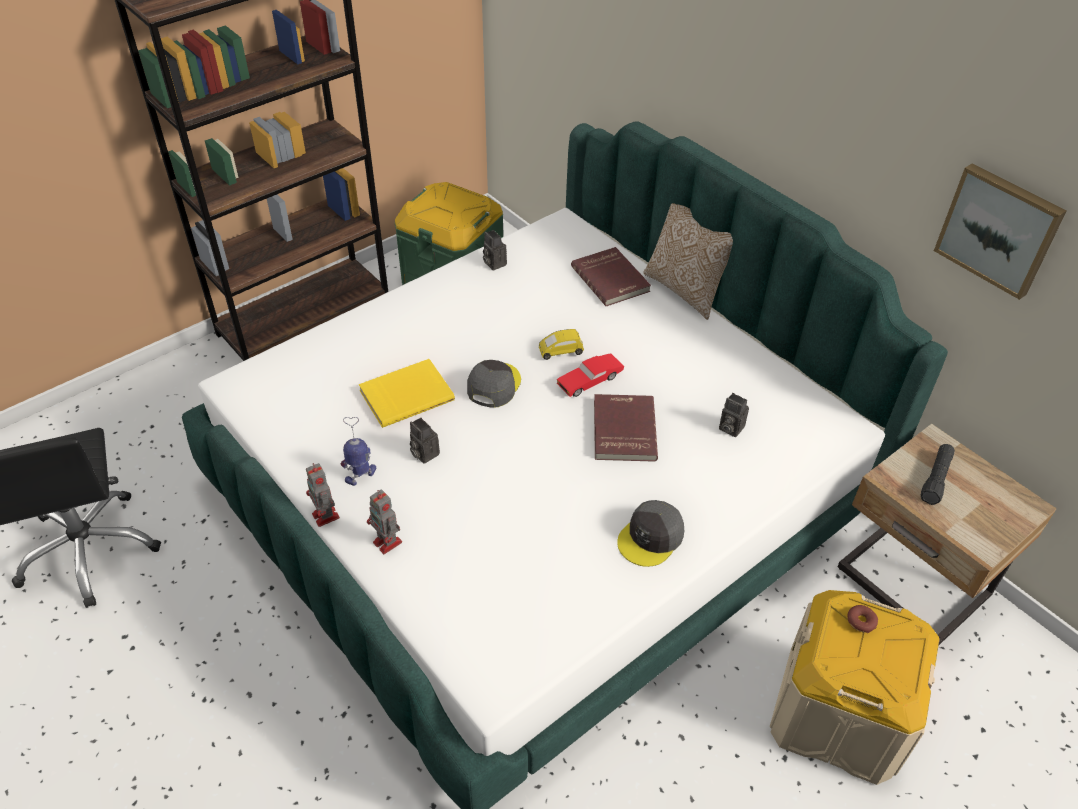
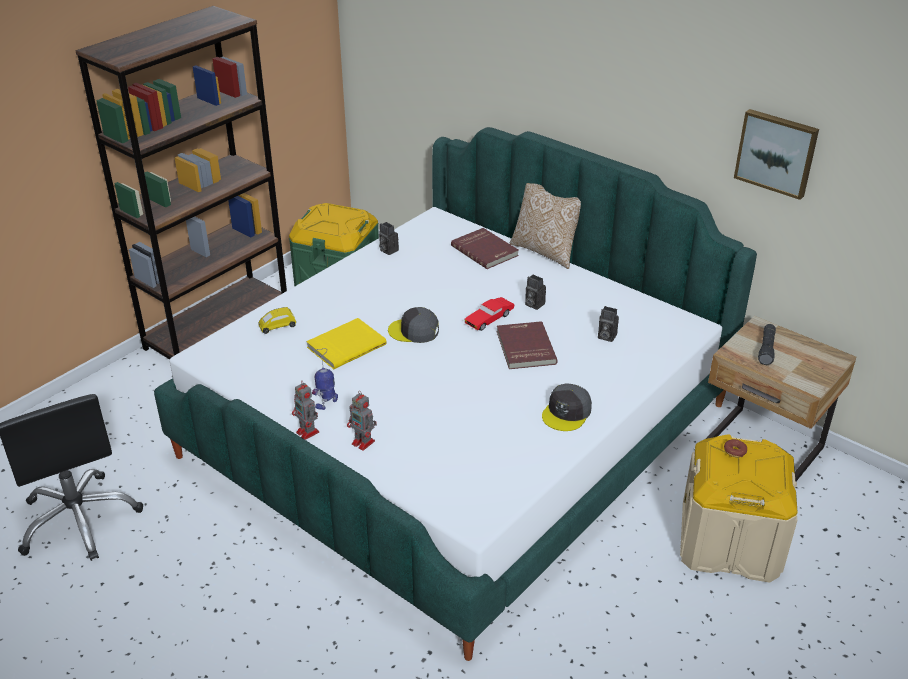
camera: 10 degrees left, 10 degrees down
(423, 453) = (372, 382): camera -> camera (533, 304)
(493, 385) = (414, 331): grey cap -> grey cap turned 90 degrees counterclockwise
(560, 352) = (460, 303): yellow toy car -> yellow toy car (277, 327)

